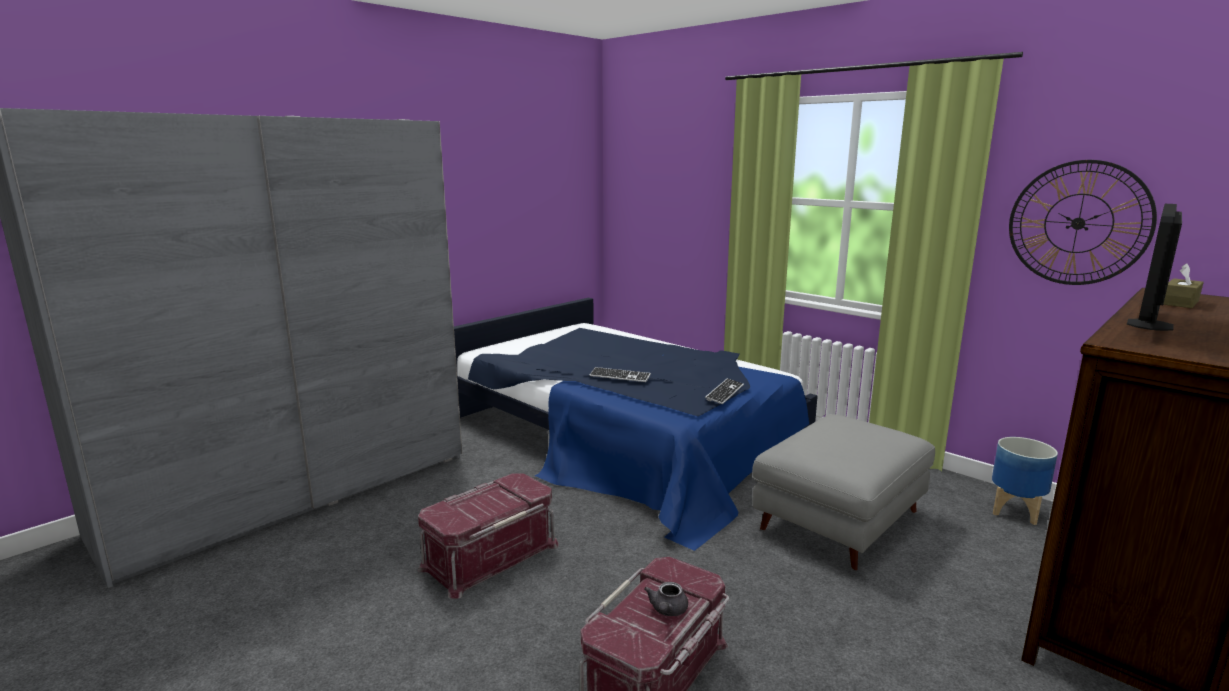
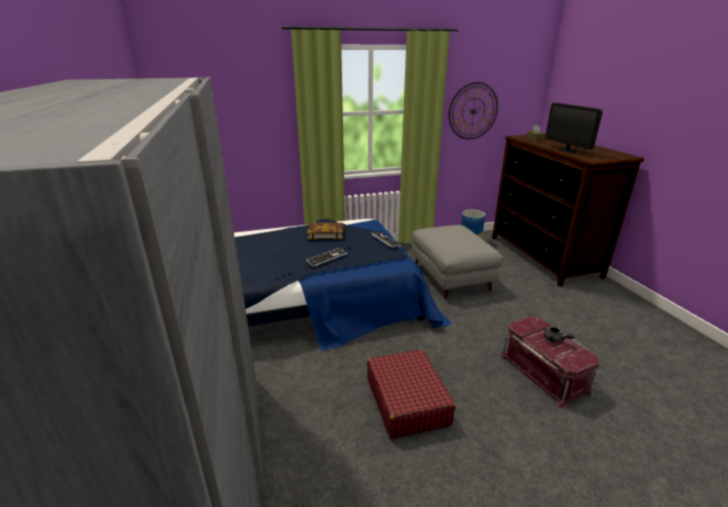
camera: 60 degrees left, 10 degrees up
(489, 555) = (407, 401): red storage box -> red suitcase
(685, 361) = (326, 233): none -> book

